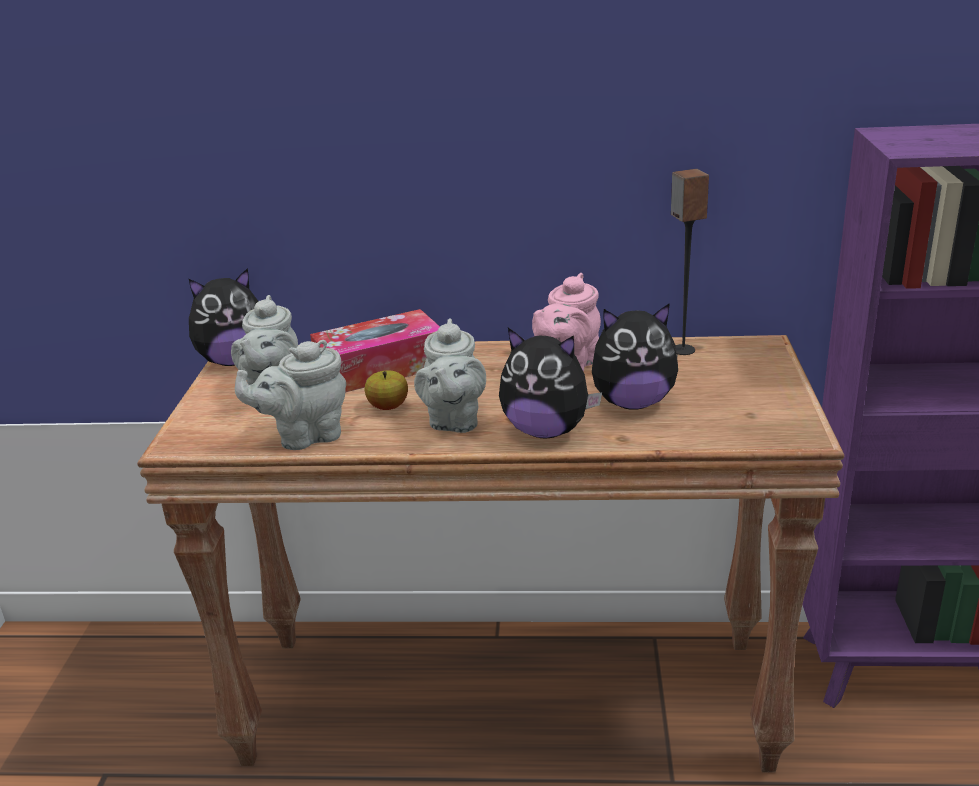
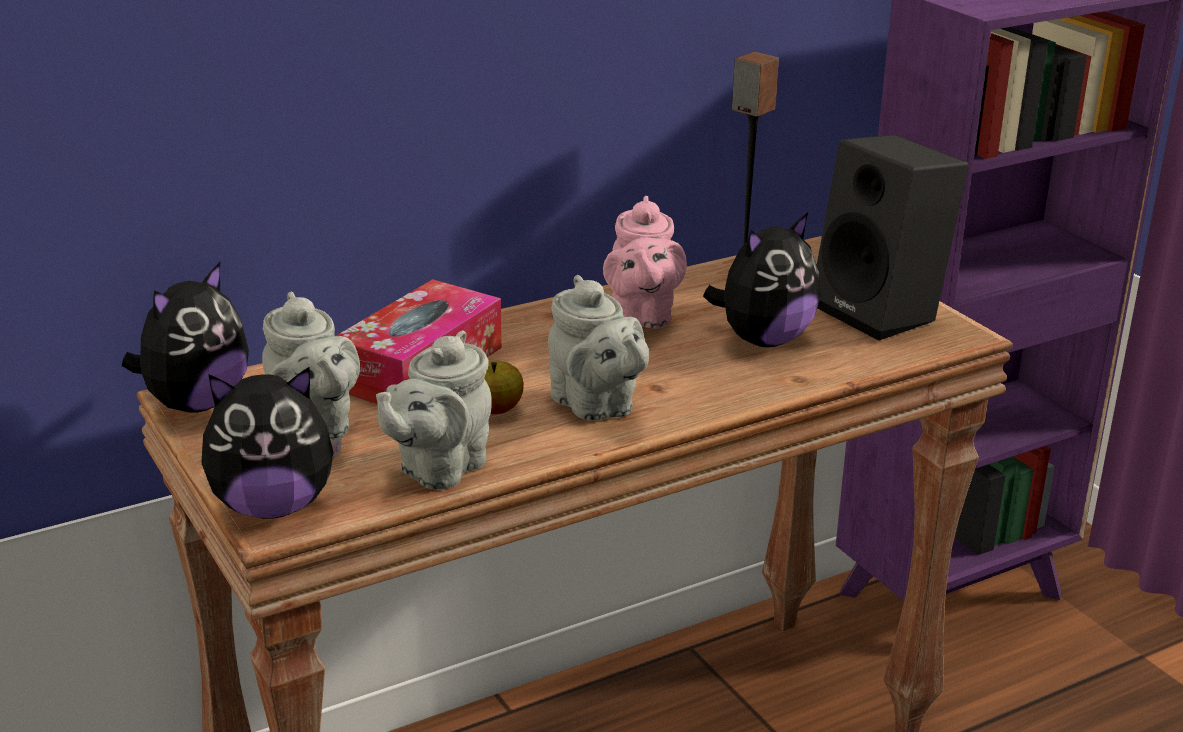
camera: 35 degrees left, 0 degrees up
(546, 431) = (713, 391): plush toy -> plush toy (273, 506)
(756, 404) = (883, 313): none -> black speaker

